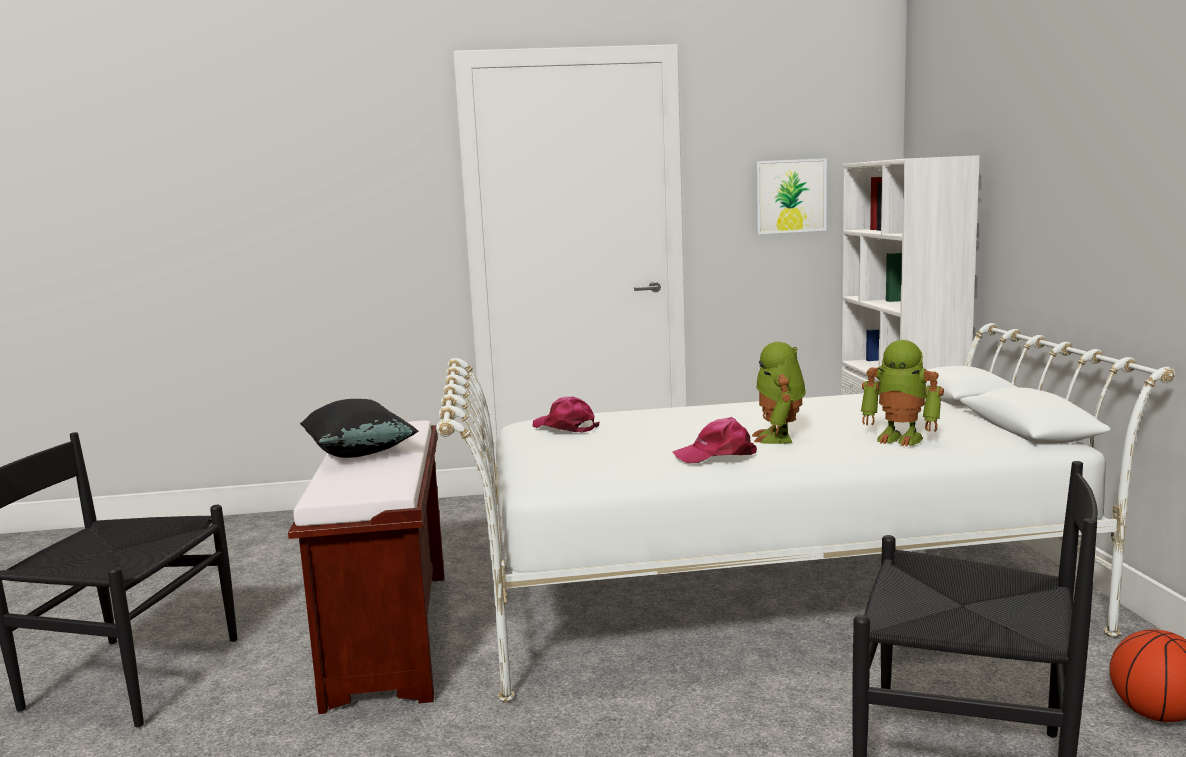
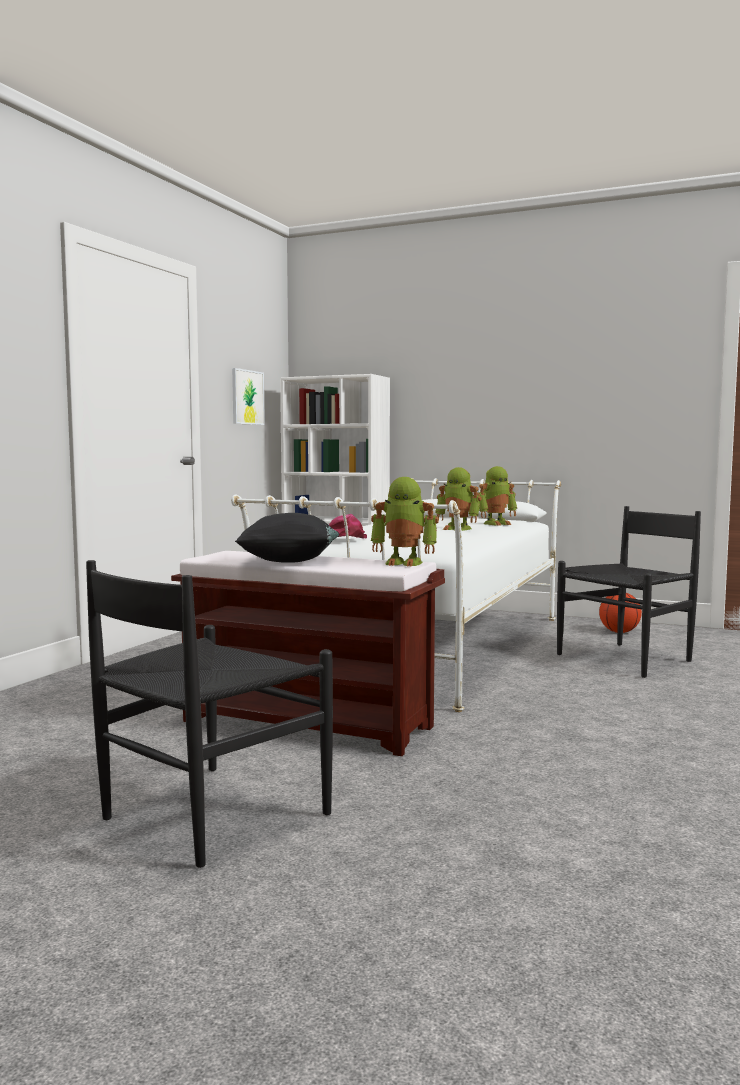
camera: 60 degrees left, 5 degrees down
(383, 488) = (404, 562): none -> toy robot
(716, 455) = (468, 534): pink cap -> none

